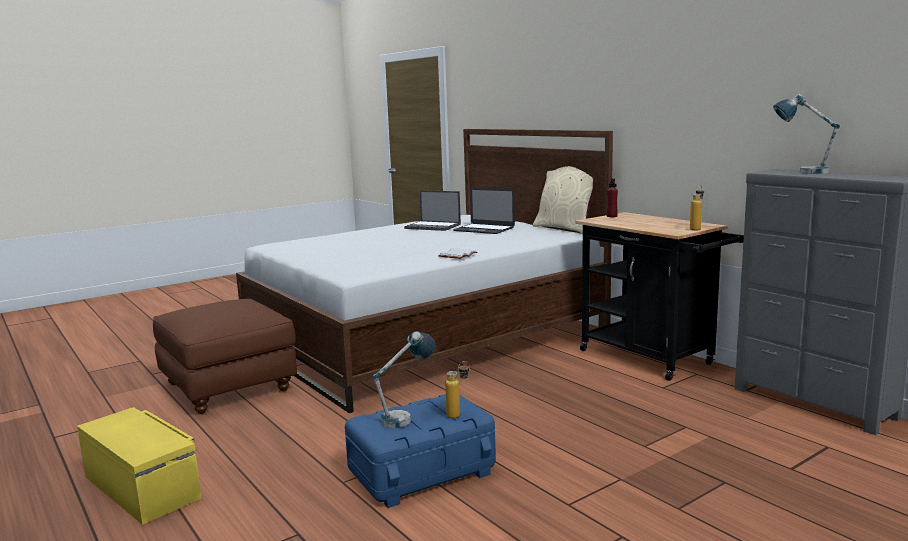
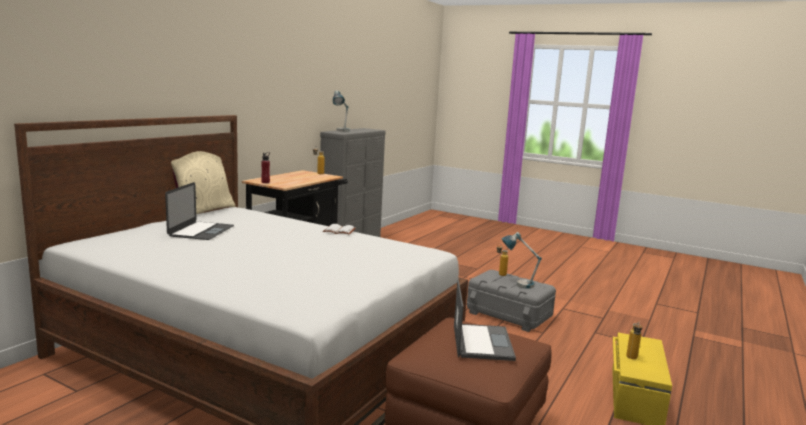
camera: 115 degrees left, 0 degrees up
(140, 424) = (632, 359): none -> bottle
(422, 473) = (509, 315): blue storage box -> grey storage box
(433, 226) = (172, 249): laptop -> laptop (482, 342)

